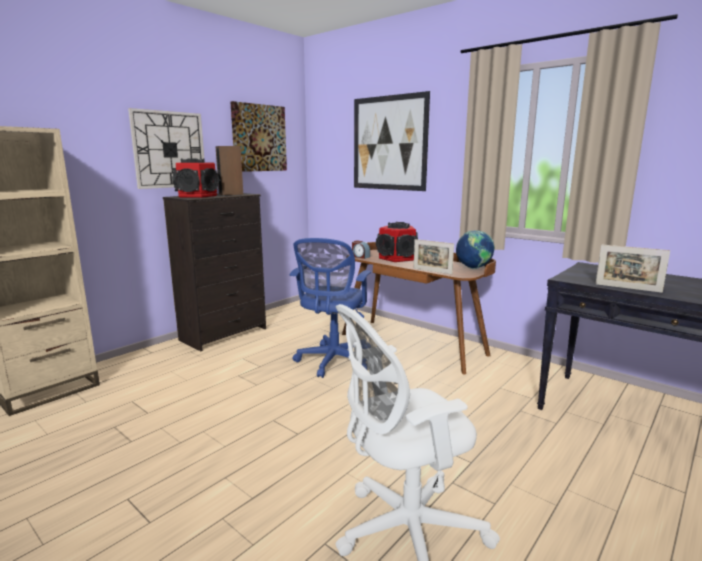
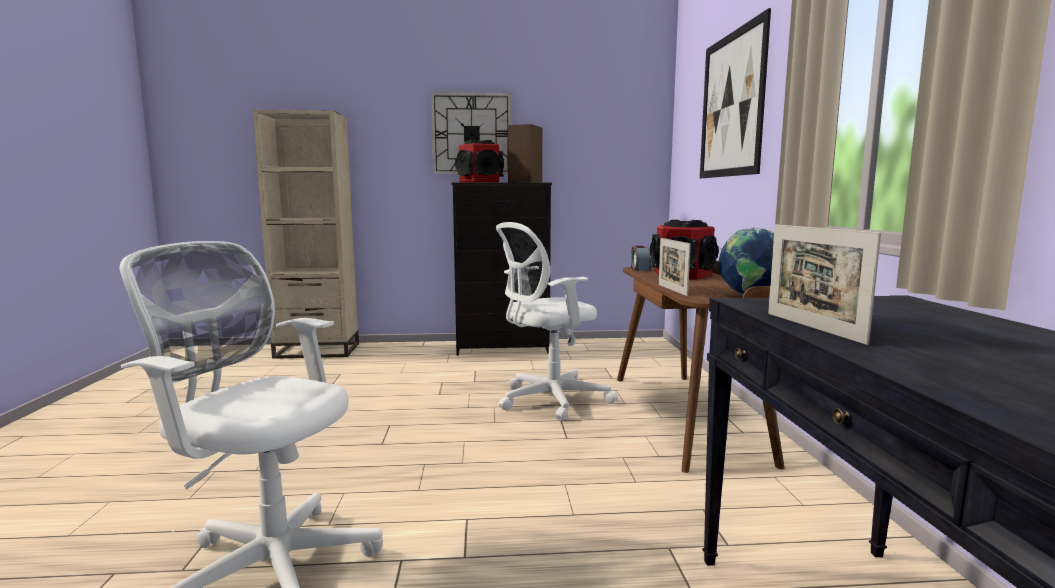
camera: 45 degrees right, 5 degrees down
(259, 138) = (592, 119): picture -> none
(333, 361) = (548, 400): blue office chair -> white office chair

